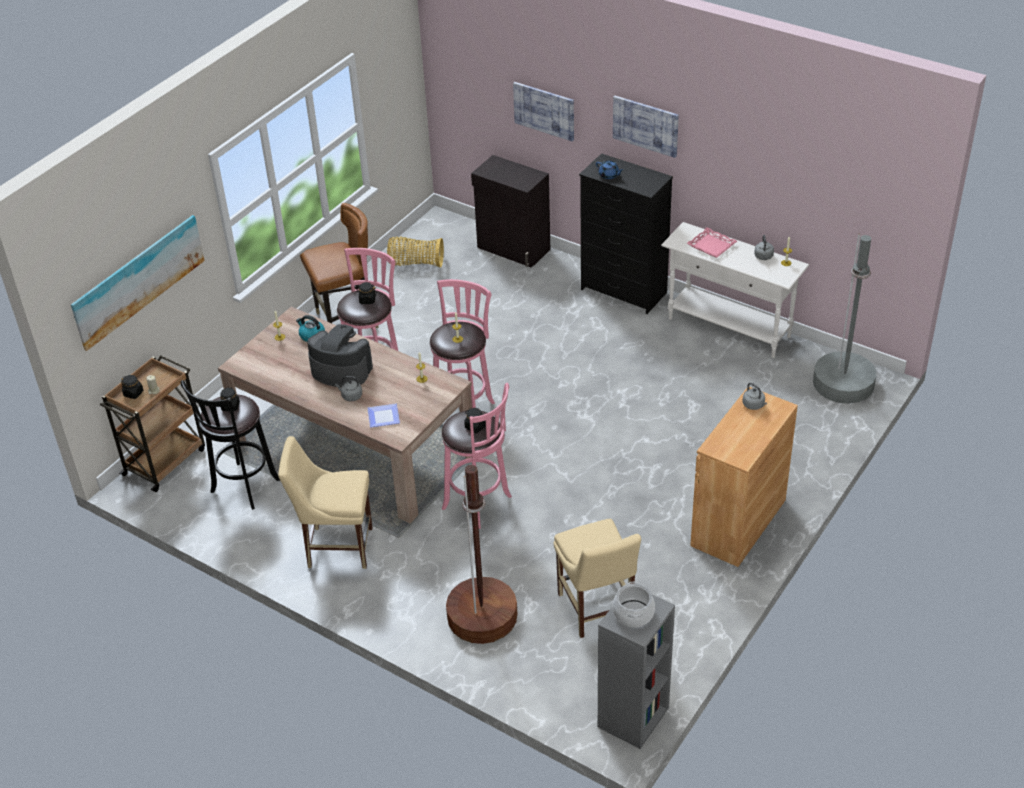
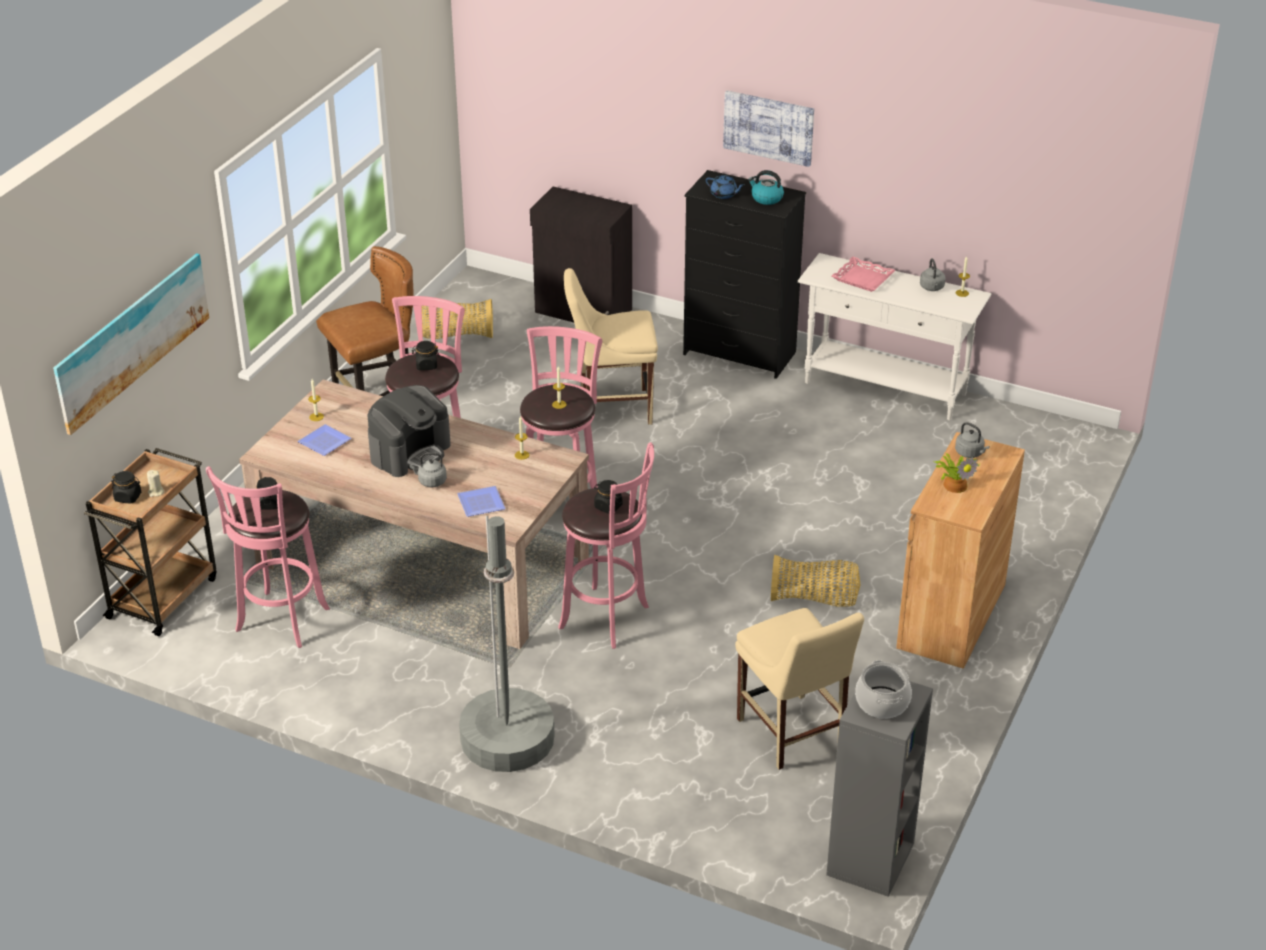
camera: 10 degrees left, 5 degrees down
(243, 488) = (280, 622): black stool -> pink stool
(283, 358) = (326, 442): none -> plate
(311, 335) = (360, 412): kettle -> kettle (766, 198)
(336, 547) = (425, 685): beige chair -> beige chair (611, 408)
(341, 370) = (410, 452): coffee machine -> coffee machine turned 120 degrees clockwise
(482, 616) = (642, 753): brown floor lamp -> none
(544, 110) = (627, 119): picture -> none
(637, 500) = (814, 599): none -> basket
(736, 431) = (955, 484): none -> potted plant
(843, 383) = (1045, 444): grey floor lamp -> grey floor lamp (508, 739)

